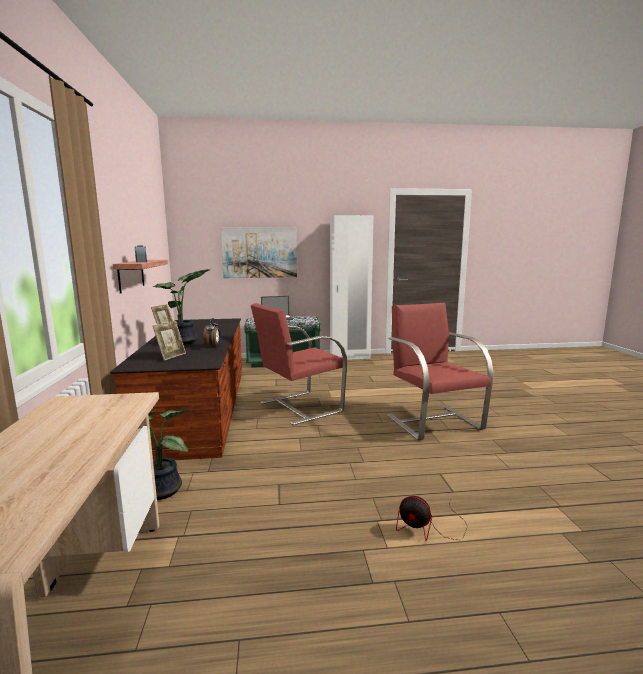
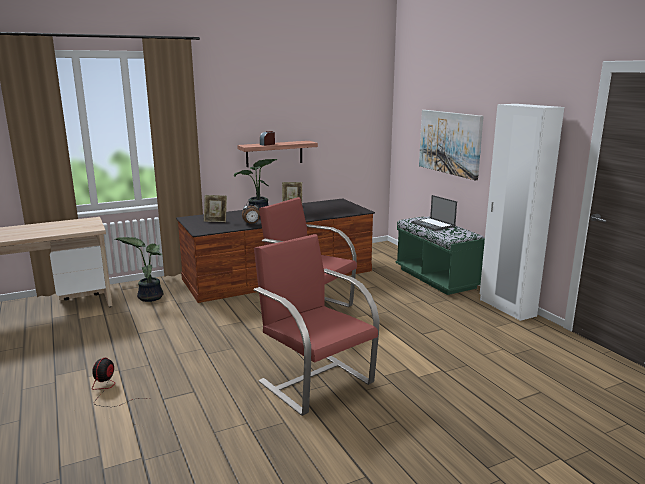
camera: 70 degrees right, 5 degrees up
(433, 422) = (315, 381): red armchair -> red armchair turned 90 degrees counterclockwise

